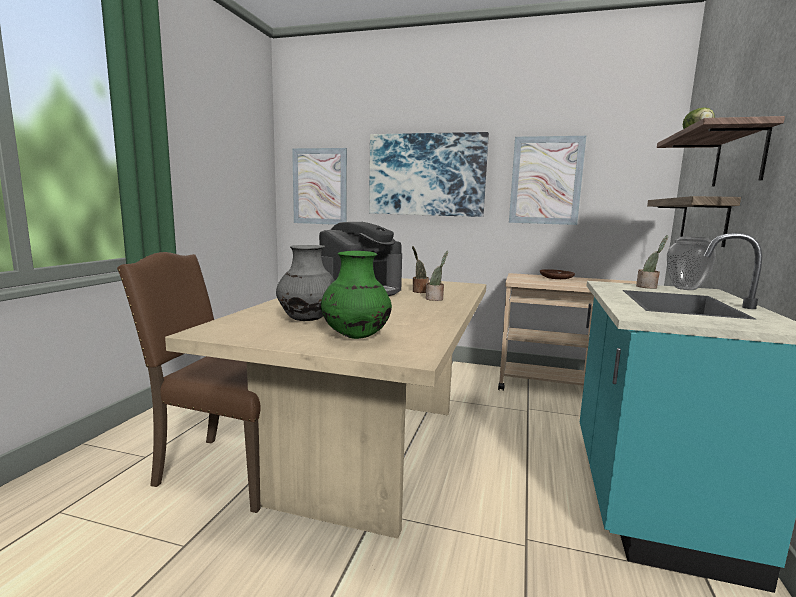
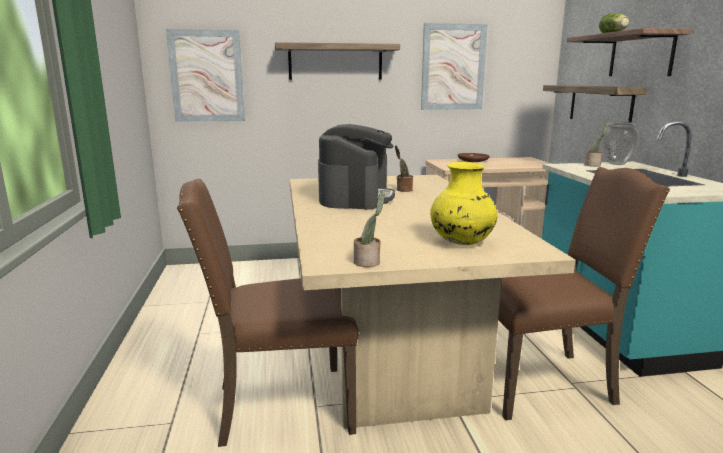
camera: 25 degrees left, 5 degrees up
(308, 320) = (385, 235): grey vase -> none
(355, 336) = (461, 243): green vase -> yellow vase
(426, 175) = (335, 62): picture -> shelf
(435, 299) = (435, 196): potted plant -> potted plant (369, 262)
(493, 526) = (543, 381): none -> brown chair

